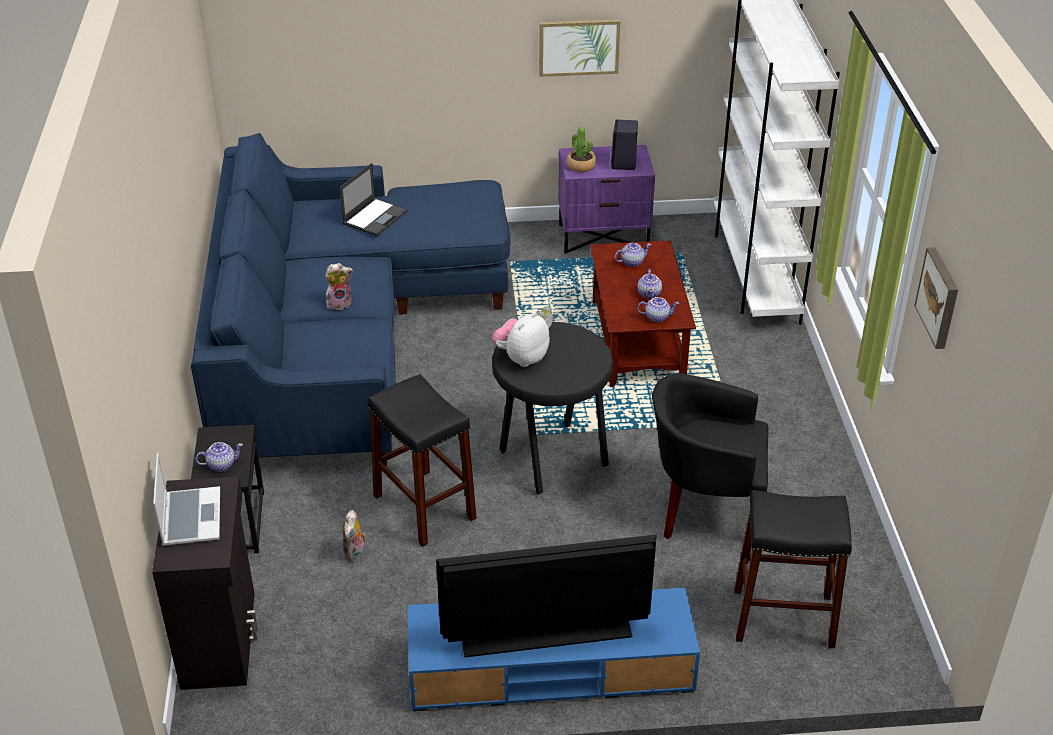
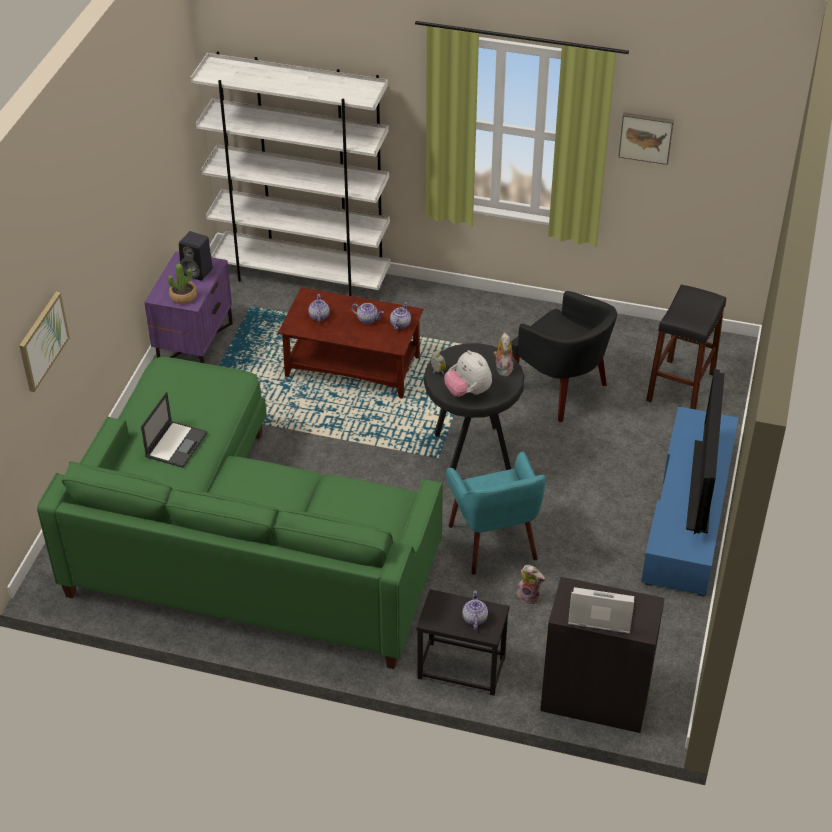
camera: 70 degrees left, 5 degrees up
(339, 303) = (291, 498): plush toy -> plush toy (502, 368)
(343, 337) = (241, 547): blue sofa -> green sofa
(375, 217) = (176, 444): laptop -> laptop turned 60 degrees clockwise
(424, 507) = (494, 542): black stool -> turquoise armchair
(579, 47) = (133, 206): picture -> picture (42, 341)
(704, 507) = (561, 390): black armchair -> black armchair turned 75 degrees counterclockwise

